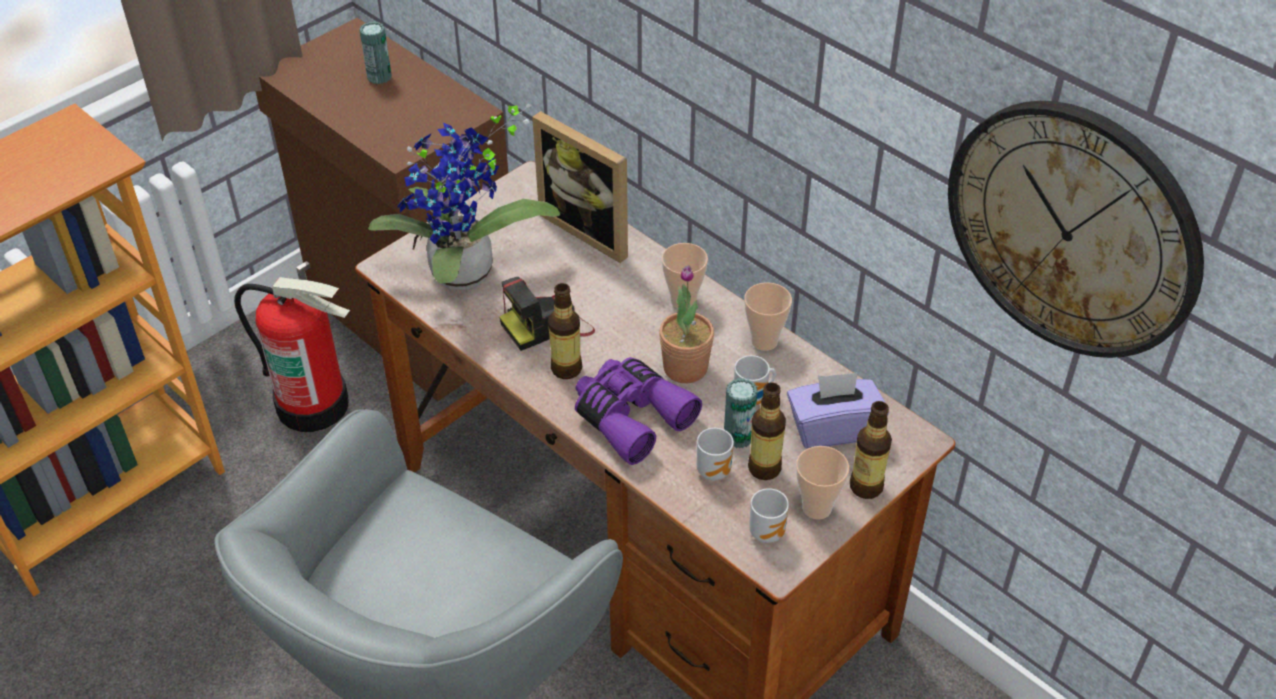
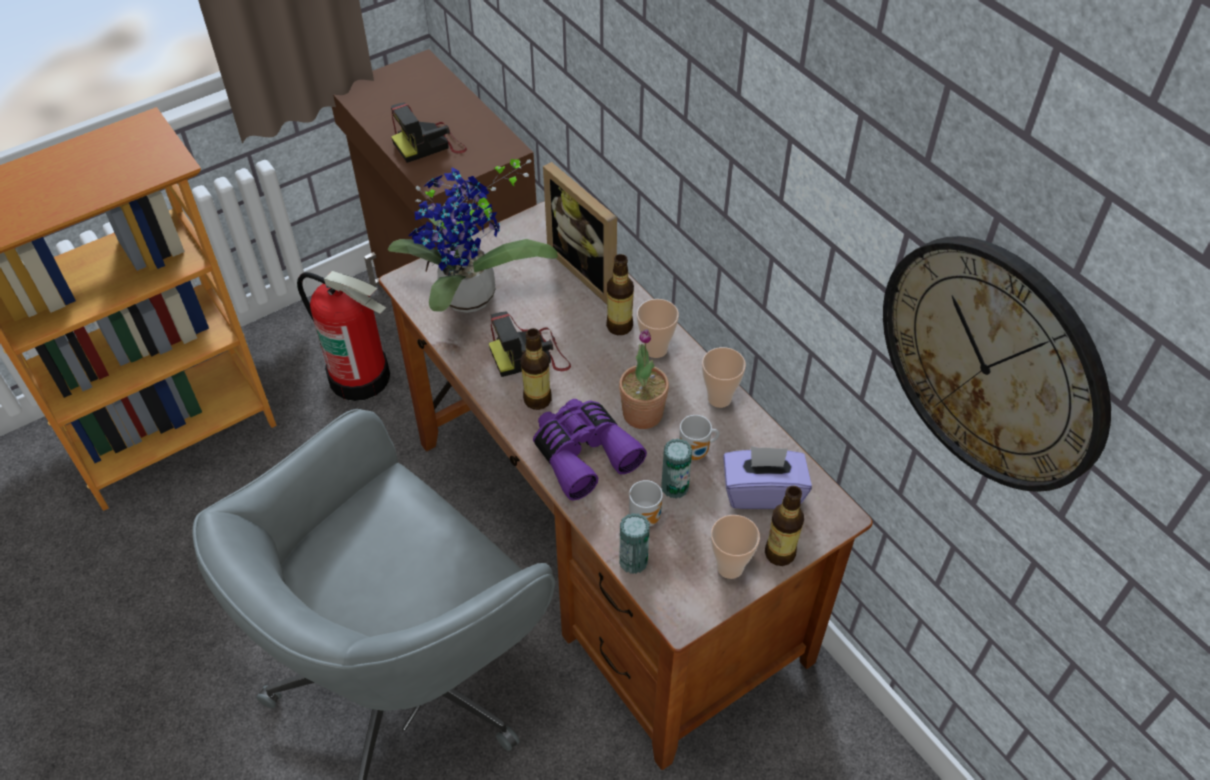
camera: 10 degrees right, 5 degrees up
(379, 77) = (434, 106): can -> can (633, 561)
(384, 117) = (430, 145): none -> camera
(764, 468) = (691, 521): bottle -> bottle (619, 326)
(768, 531) = (681, 583): mug -> none

